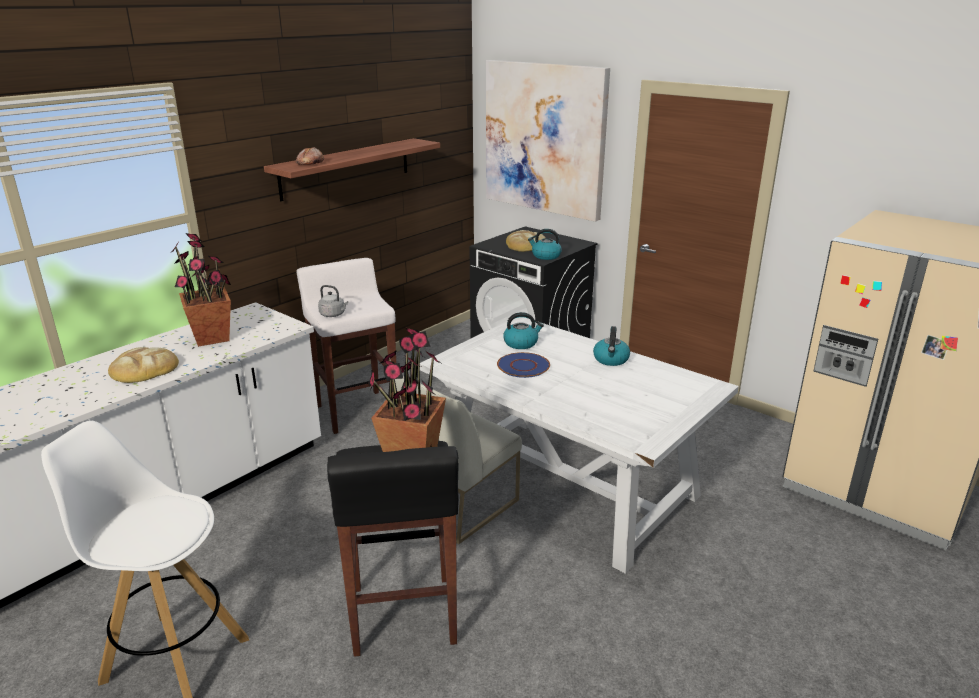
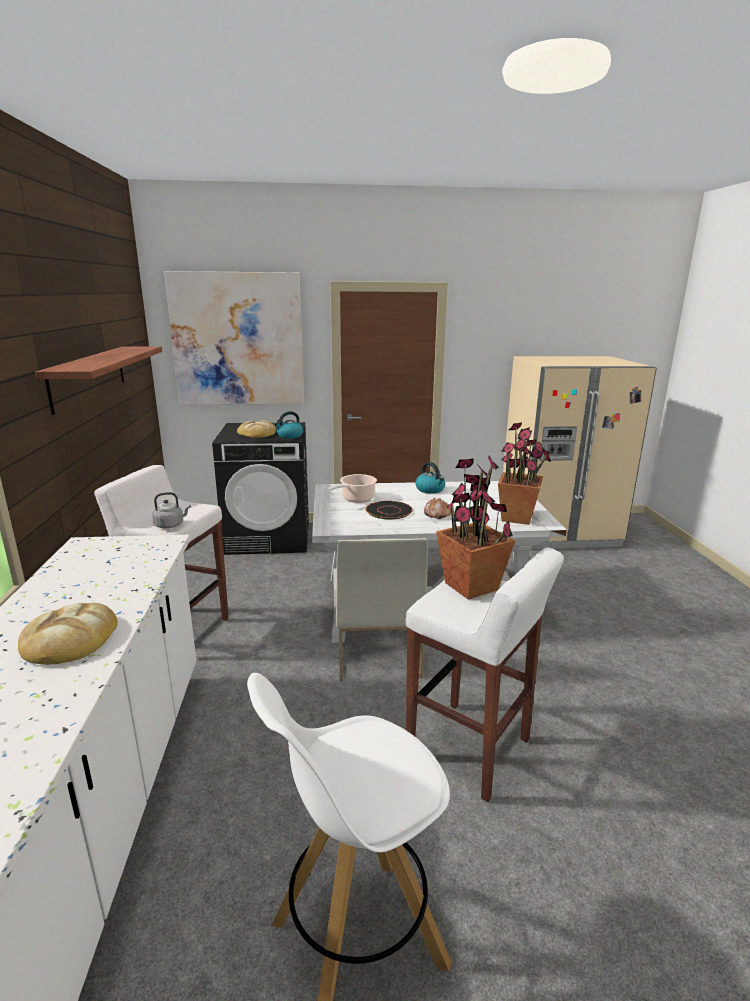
camera: 45 degrees left, 5 degrees down
(212, 338) = (94, 580): potted plant -> potted plant (517, 518)
(310, 163) = (86, 365): bread -> bread (436, 514)
(403, 617) = (470, 749): black stool -> white stool
(521, 343) = (356, 499): kettle -> cooking pot
(523, 366) = (389, 511): blue plate -> black plate

